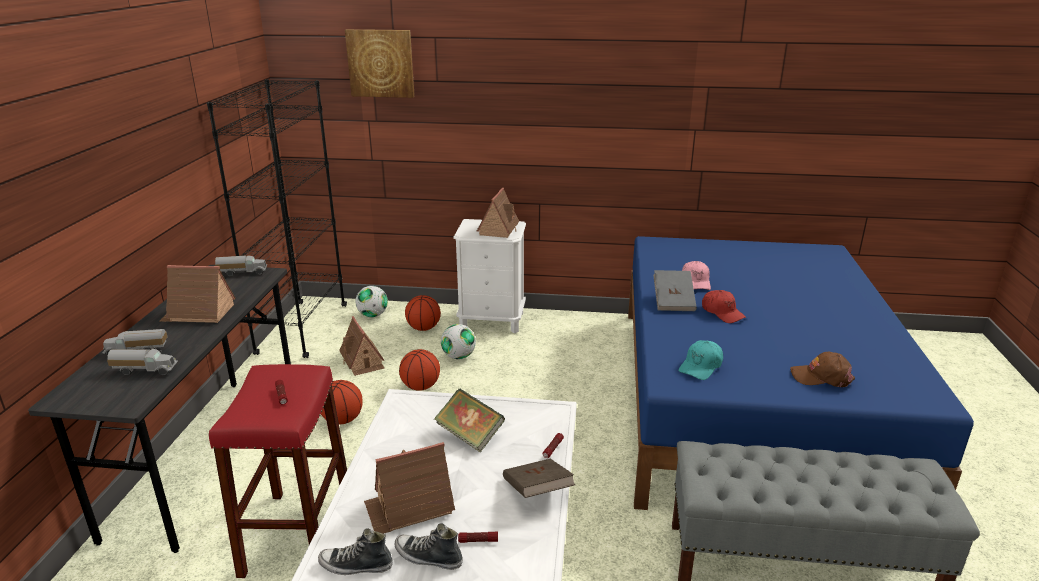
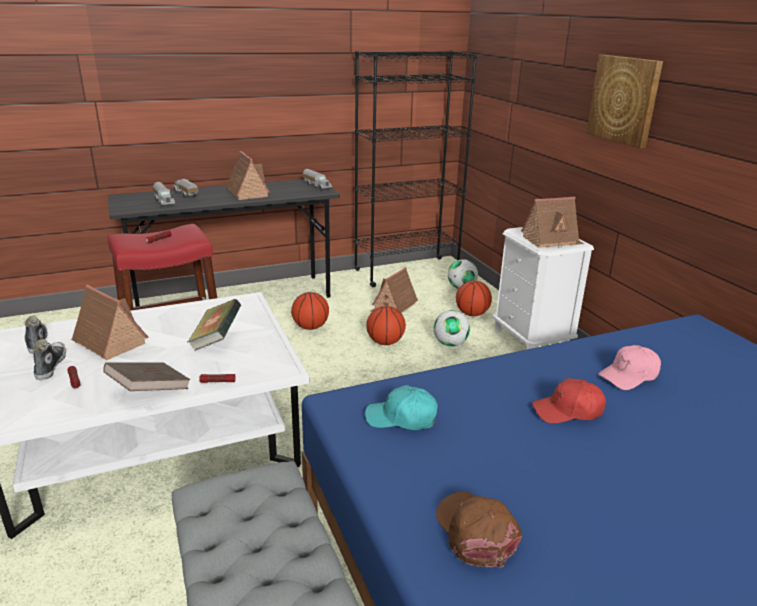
camera: 60 degrees right, 0 degrees up
(381, 63) = (527, 42): picture -> picture (624, 100)
(673, 302) = (548, 370): grey book -> none
(722, 313) = (568, 411): red cap -> red cap turned 60 degrees clockwise

